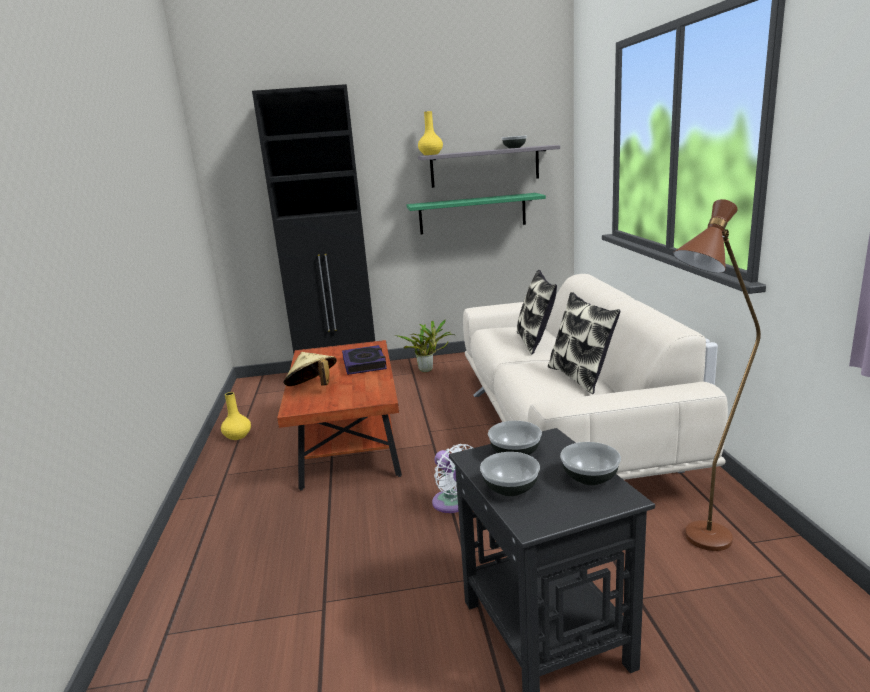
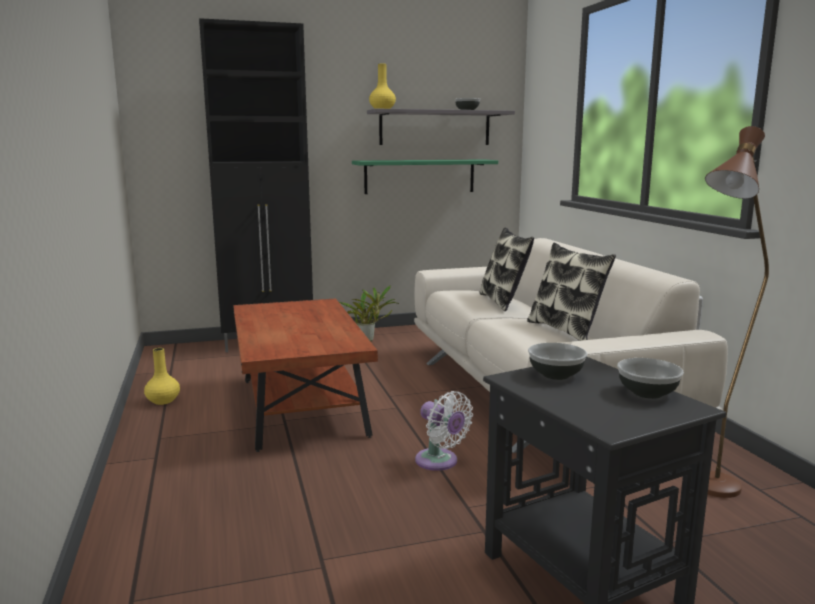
camera: 10 degrees left, 5 degrees down
(313, 388) = (272, 336): beige hat -> none
(364, 364) = (322, 317): book -> none
(509, 488) = (569, 402): bowl -> none

